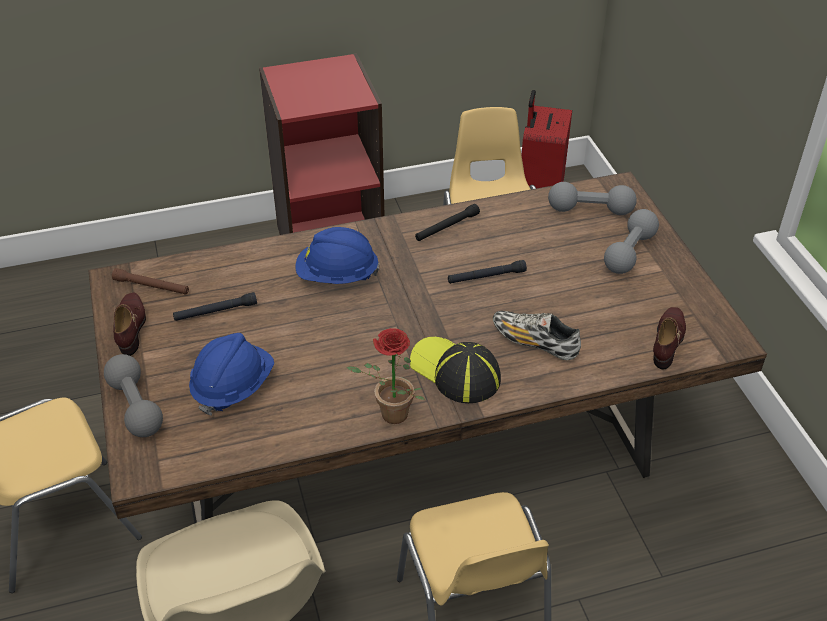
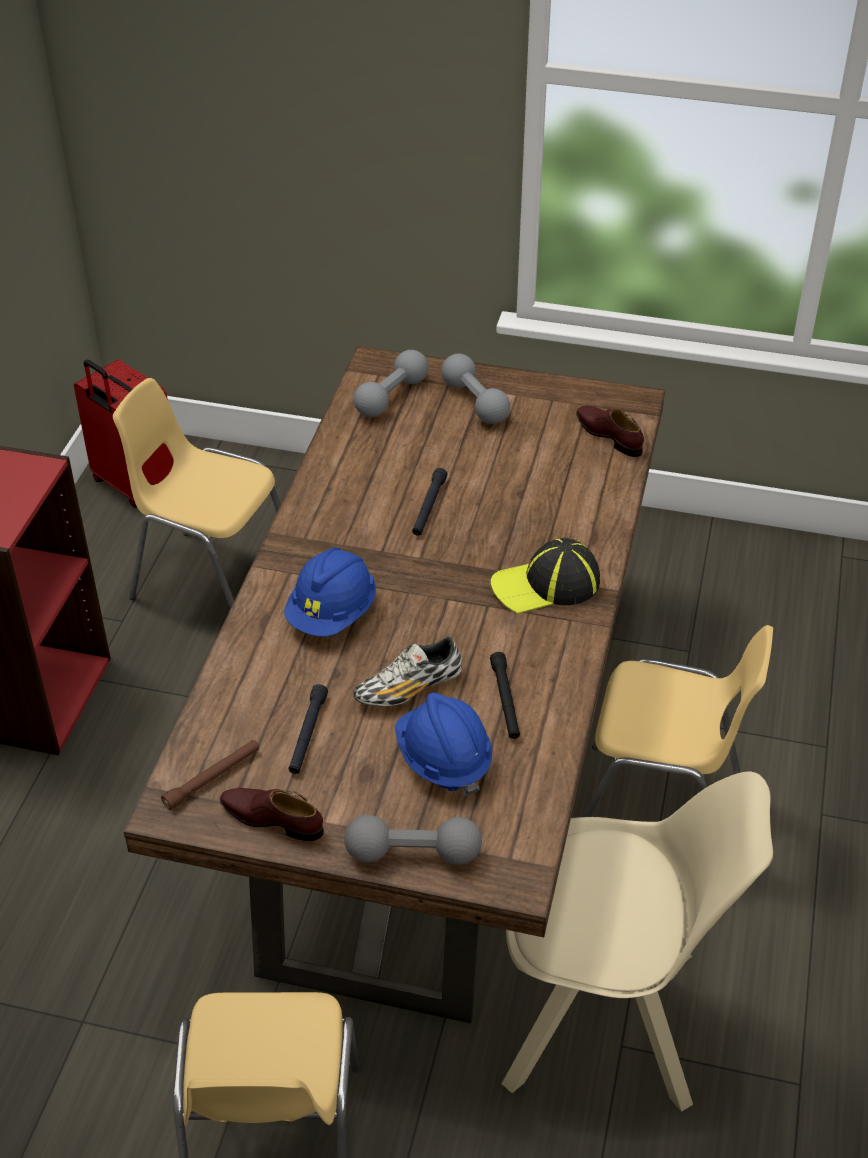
camera: 60 degrees left, 0 degrees up
(389, 416) = (572, 654): potted plant -> none
(447, 227) = (327, 502): black flashlight -> black flashlight (505, 701)
(534, 343) = (547, 516): shoe -> shoe (409, 689)

